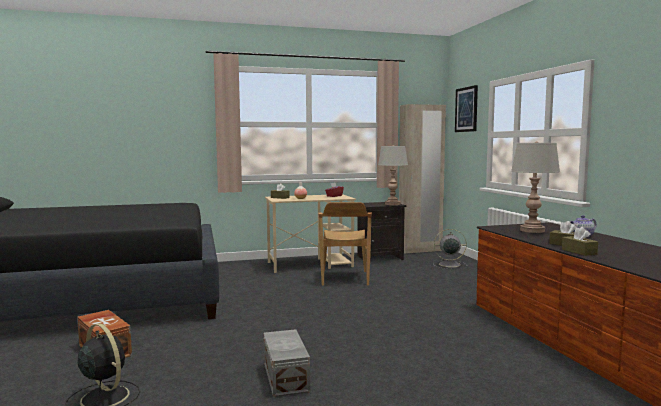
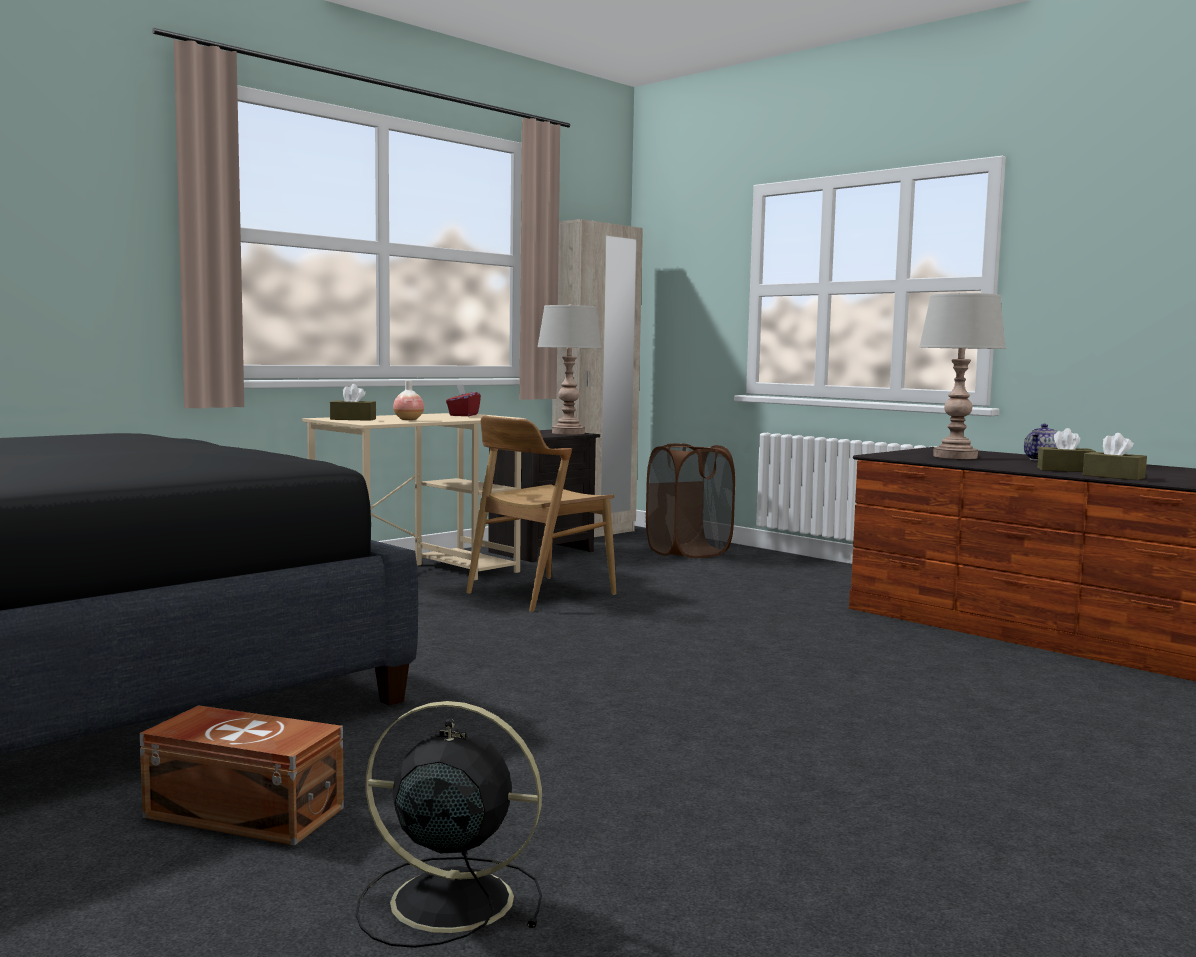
camera: 30 degrees left, 0 degrees up
(284, 378) = (761, 775): grey storage box -> none
(344, 278) = (540, 593): brown chair -> brown chair turned 75 degrees clockwise
(448, 264) = (688, 552): grey fan -> brown laundry basket
(466, 109) = (688, 240): picture -> none

